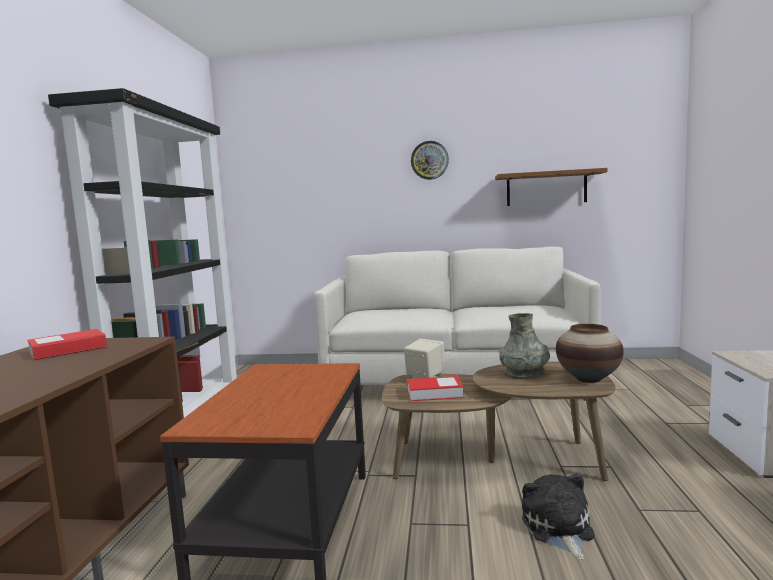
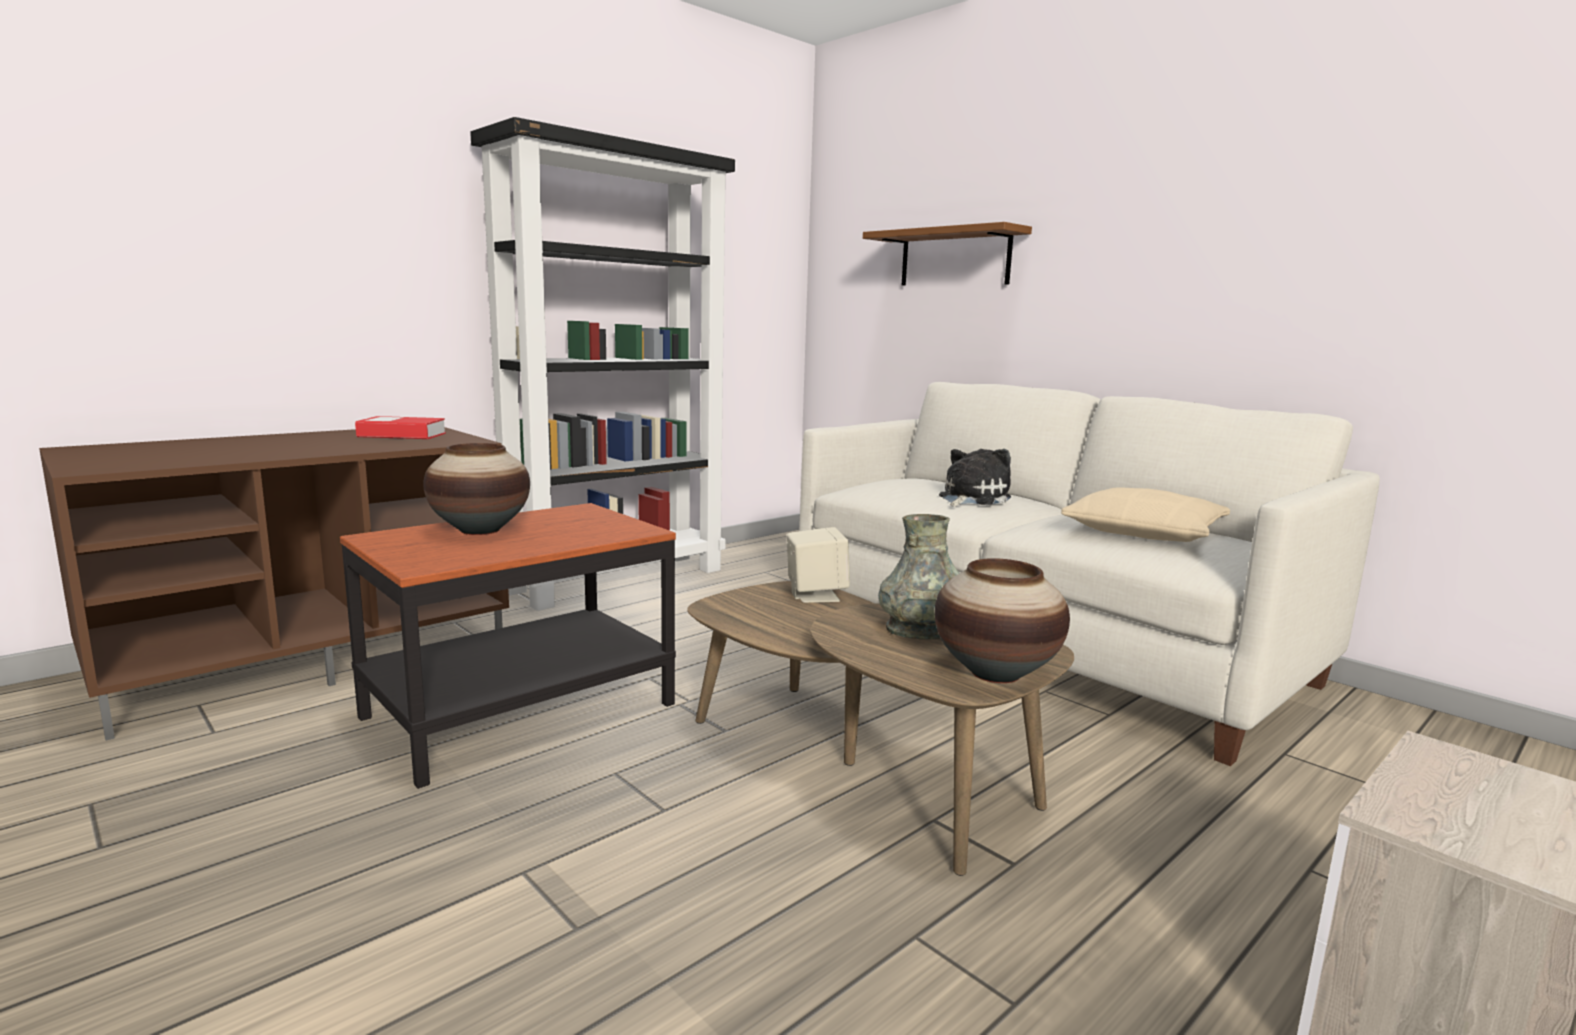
camera: 40 degrees right, 5 degrees up
(251, 397) = (481, 530): none -> vase
(429, 160) = (1117, 209): wall clock -> none
(434, 393) = (775, 614): book -> none
(514, 309) = (1145, 531): none -> beige pillow
(546, 188) = (1372, 276): brown shelf -> brown shelf (954, 258)
(558, 529) = (748, 880): plush toy -> plush toy (971, 498)

